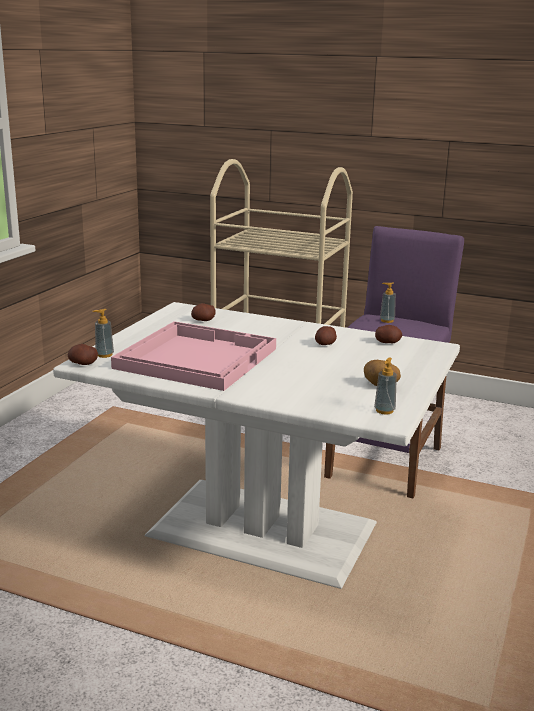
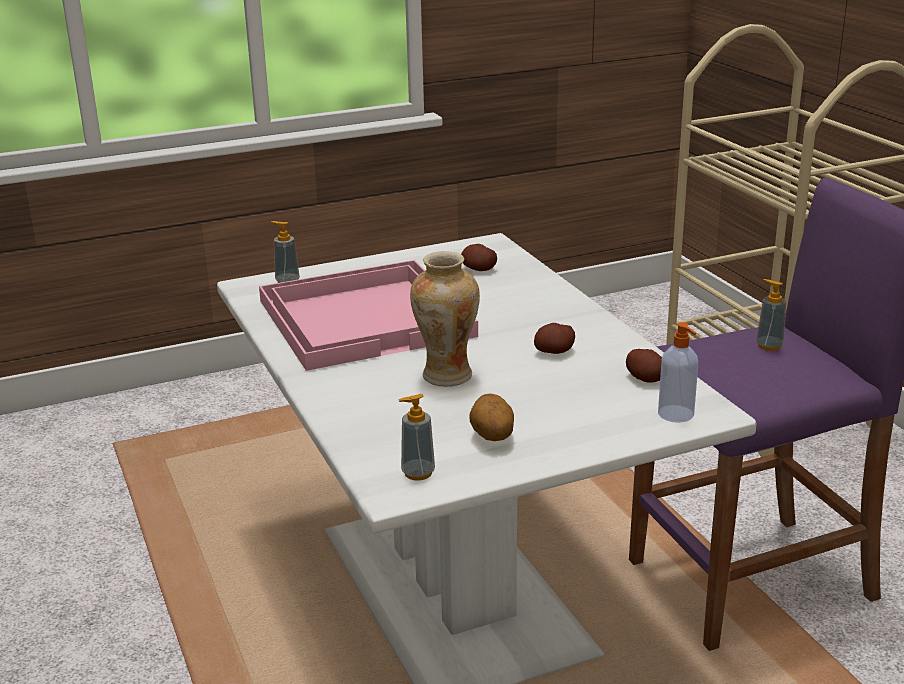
camera: 45 degrees right, 5 degrees up
(83, 363) = (248, 286): potato -> none
(301, 369) = (446, 376): none -> vase
(429, 351) = (676, 415): none -> soap dispenser

